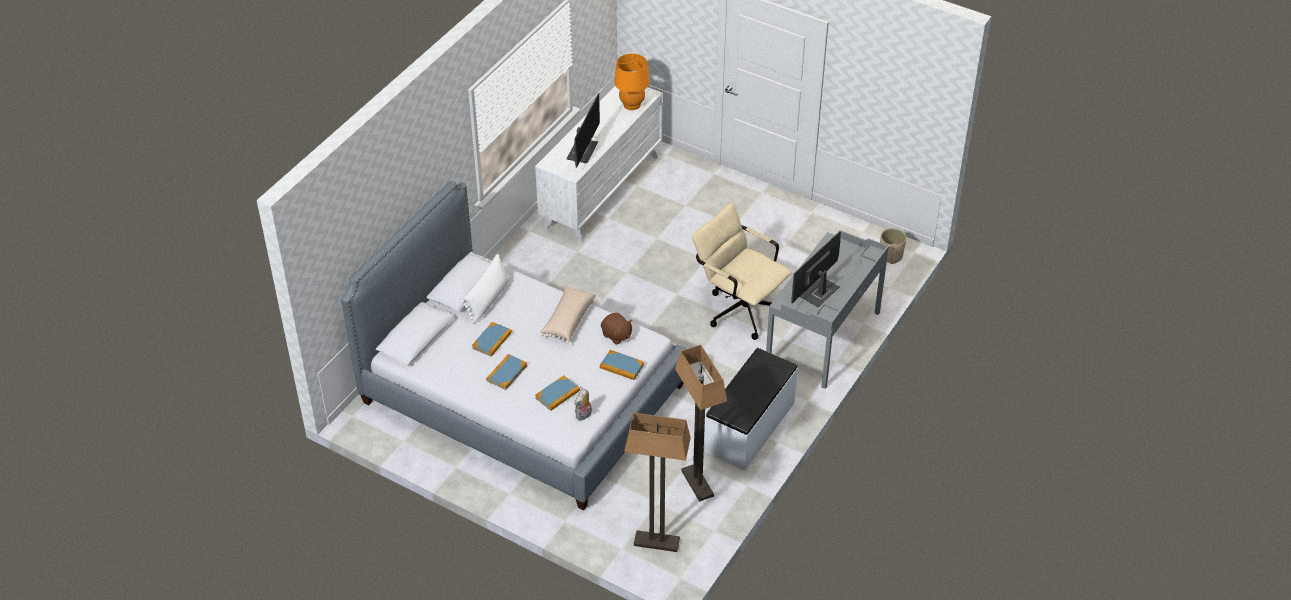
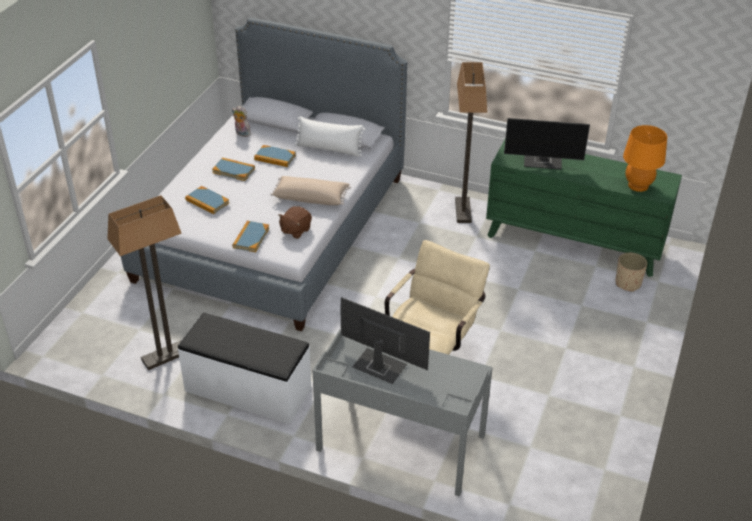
camera: 80 degrees right, 5 degrees down
(584, 416) = (182, 222): plush toy -> plush toy (241, 134)
(601, 191) = (574, 242): white dresser -> green dresser
(657, 542) = (89, 335): floor lamp -> floor lamp (463, 211)
(891, 256) = (570, 503): beige planter -> beige planter (628, 283)

